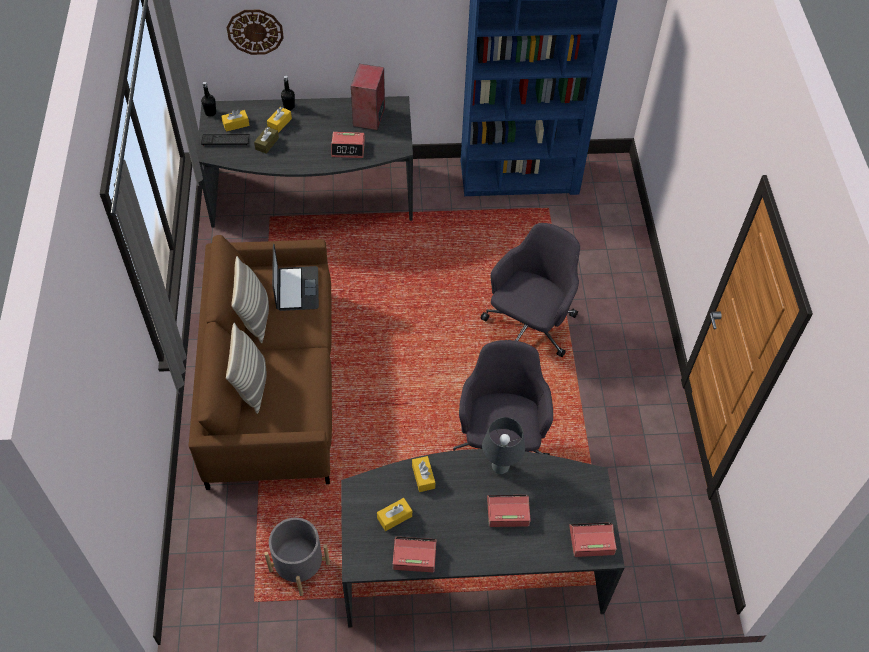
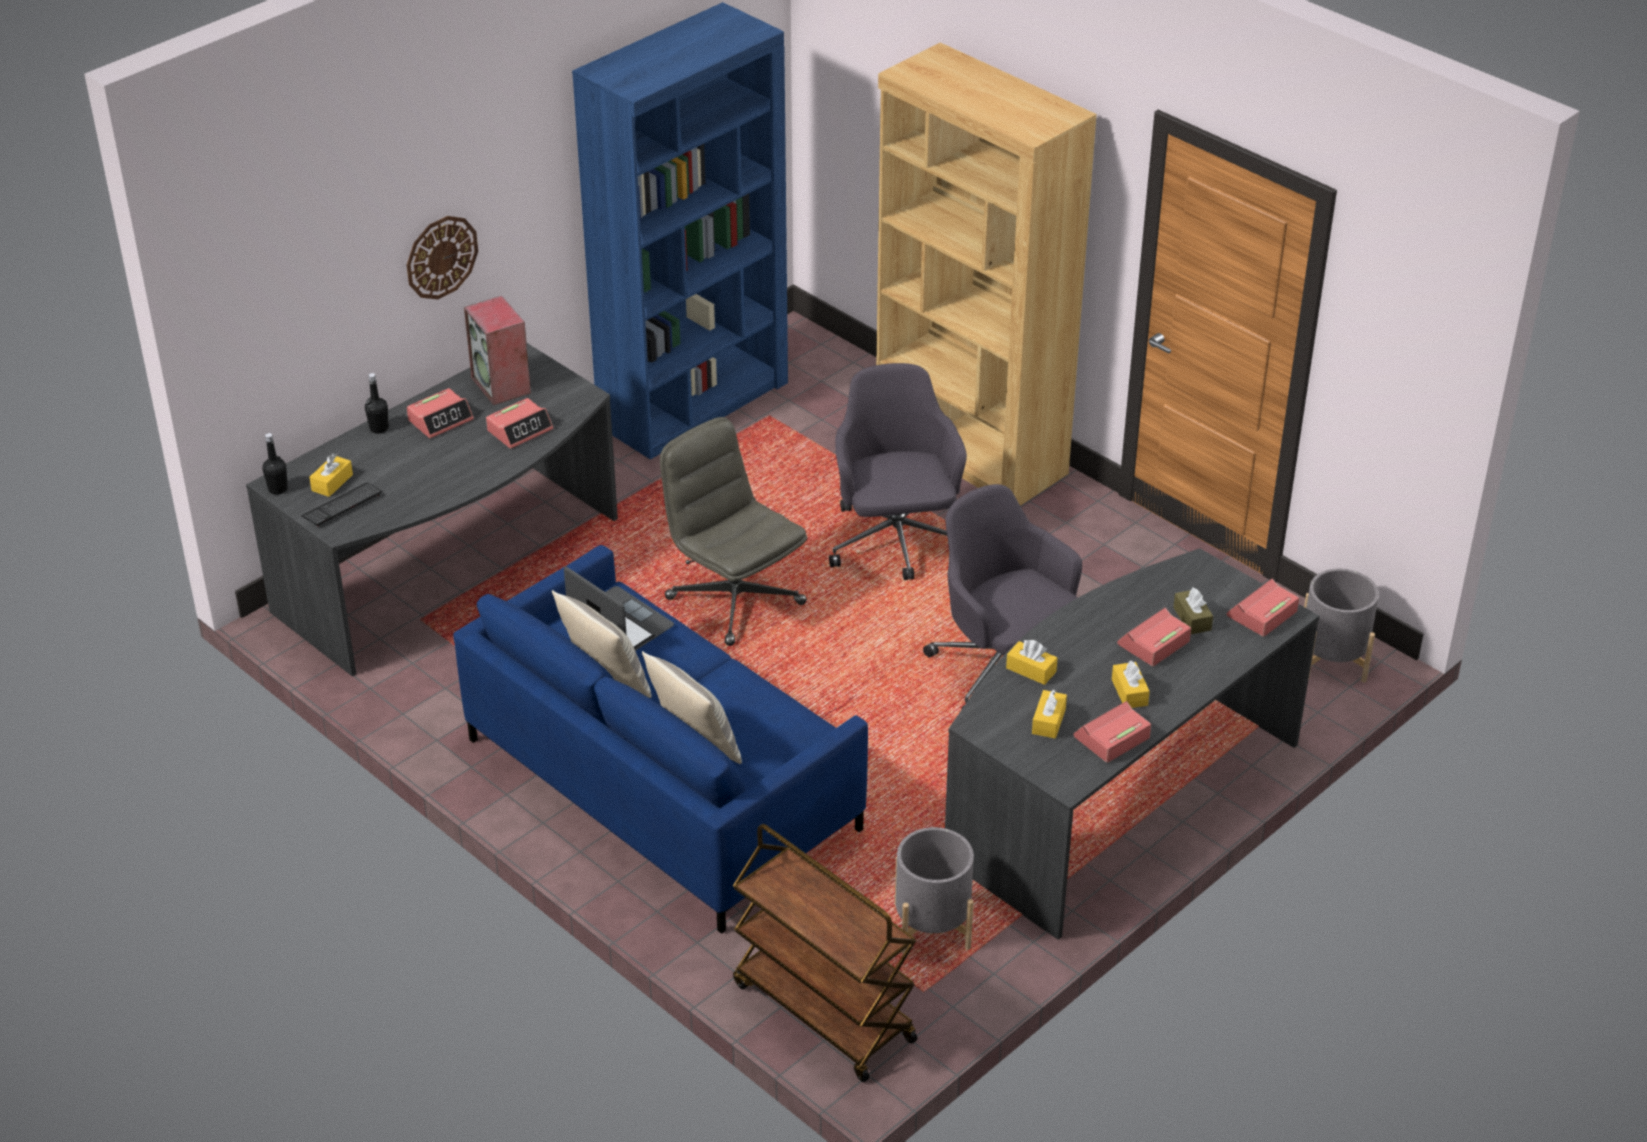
camera: 40 degrees left, 15 degrees down
(199, 572) = (822, 1012): none -> brown cart
(255, 31) = (309, 322): wall clock -> wall clock (441, 257)
(267, 143) = (405, 480): brown tissue box -> brown tissue box (1192, 619)
(272, 385) = (663, 783): brown sofa -> blue sofa
(279, 123) = (391, 451): yellow tissue box -> yellow tissue box (1129, 692)
(320, 119) = (440, 420): none -> alarm clock
(415, 304) = (734, 600): none -> grey office chair
(500, 468) = (1098, 613): grey table lamp -> none
(628, 297) = (970, 451): none -> brown bookcase
(685, 575) = (1332, 660): none -> grey planter

